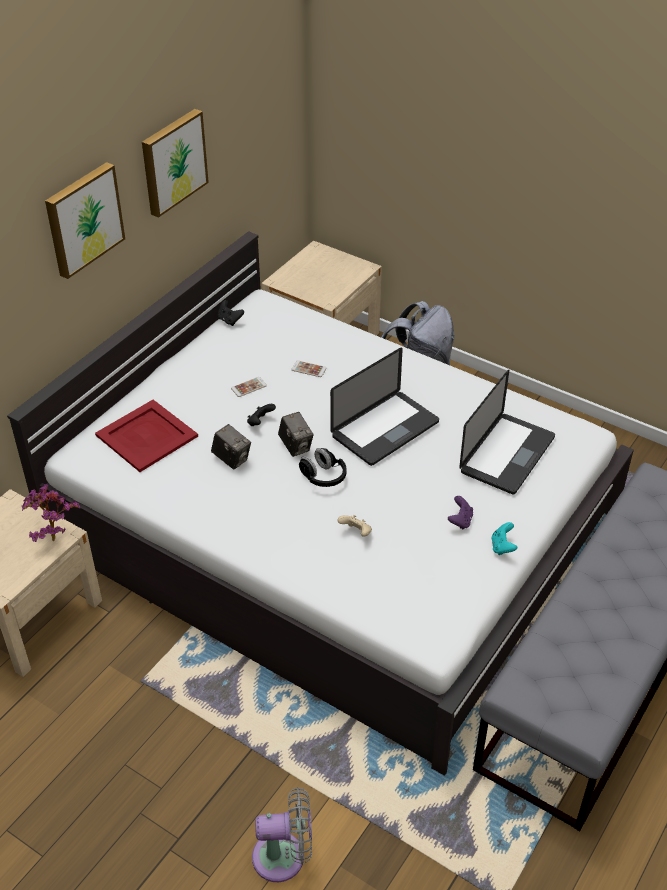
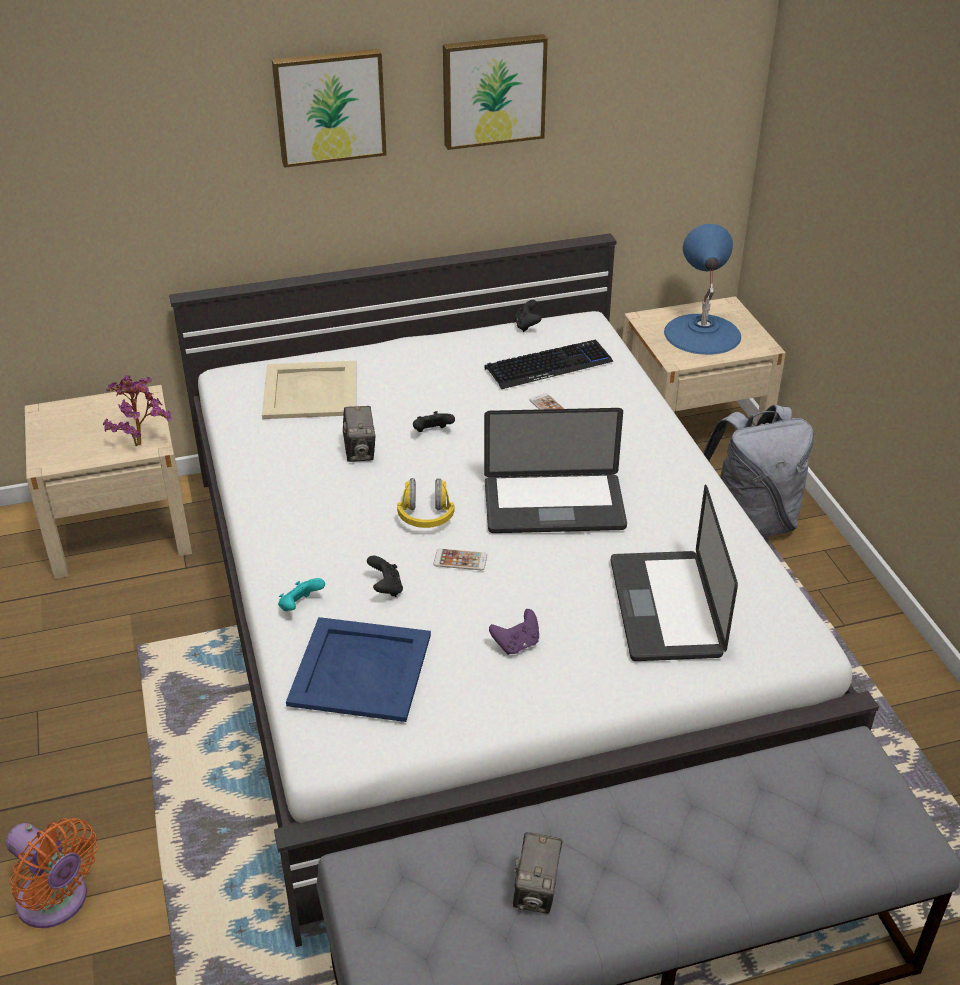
camera: 40 degrees right, 5 degrees down
(147, 436) = (311, 391): red tray -> beige tray
(249, 387) = (464, 395): phone -> phone (460, 560)
(276, 341) = (548, 366): none -> keyboard
(284, 857) = (57, 902): grey fan -> orange fan
(296, 446) = (437, 473): camera -> camera (536, 891)
(322, 275) = (702, 334): none -> blue table lamp
(323, 477) = (426, 516): black headphones -> yellow headphones
(356, 533) = (386, 588): beige game controller -> black game controller
(400, 586) = (359, 668): none -> blue tray
(502, 547) = (529, 701): turquoise game controller -> turquoise game controller (300, 606)
(507, 455) = (665, 607): laptop -> laptop turned 105 degrees clockwise

